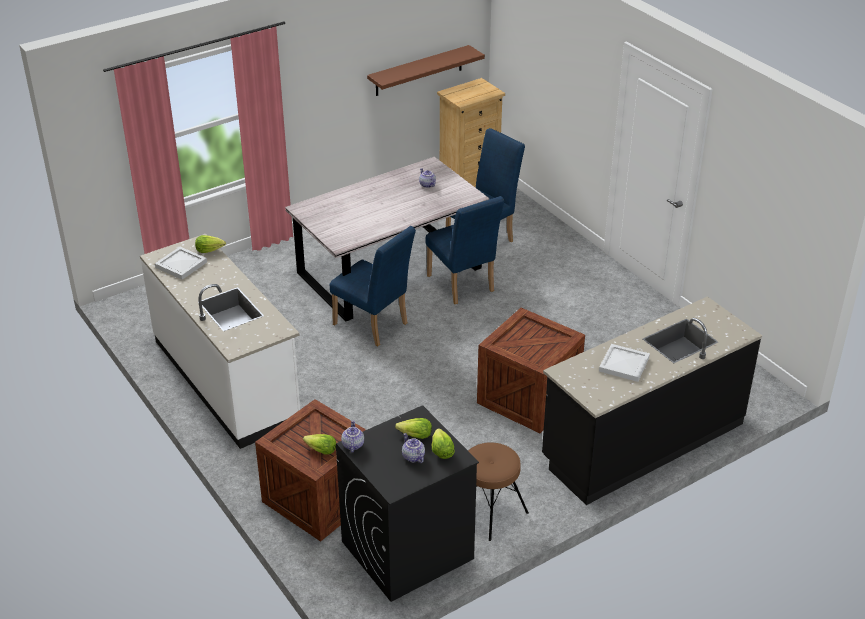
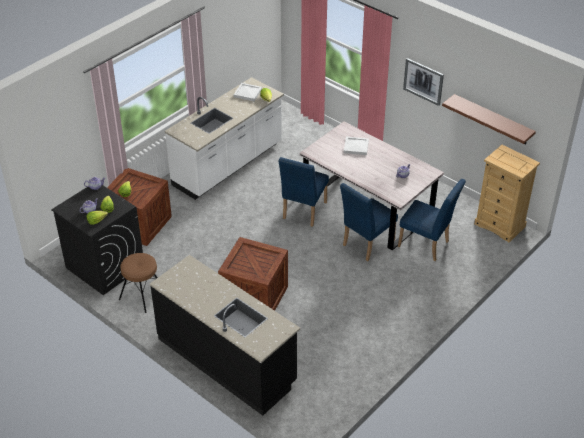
camera: 75 degrees right, 5 degrees up
(323, 90) = (423, 81): none -> picture
(623, 364) = (205, 291): white tray -> white tray (356, 146)

